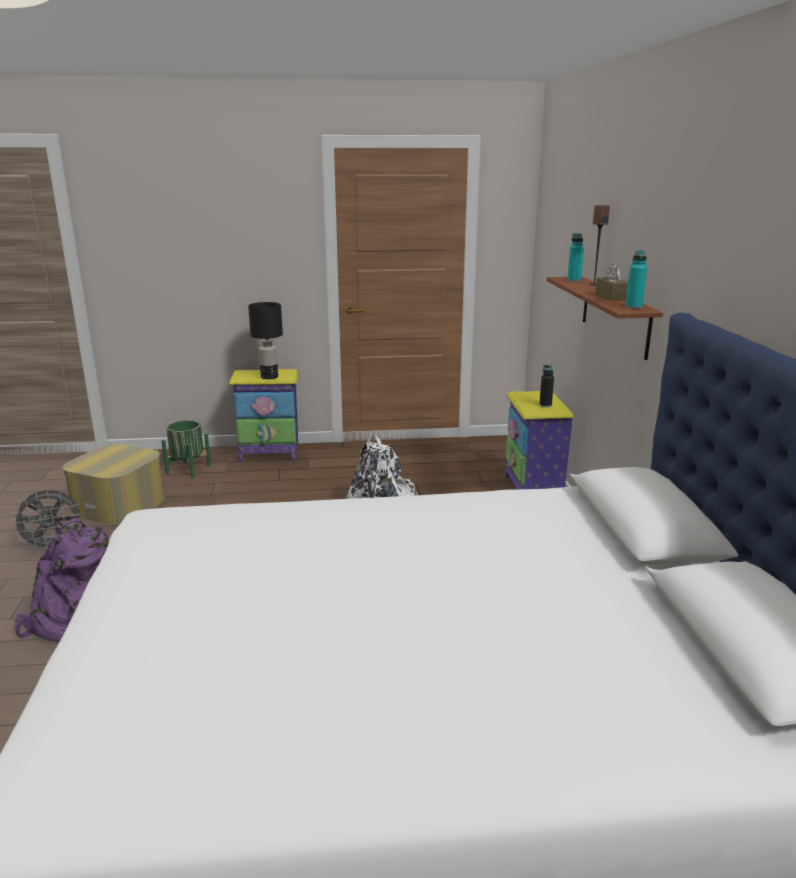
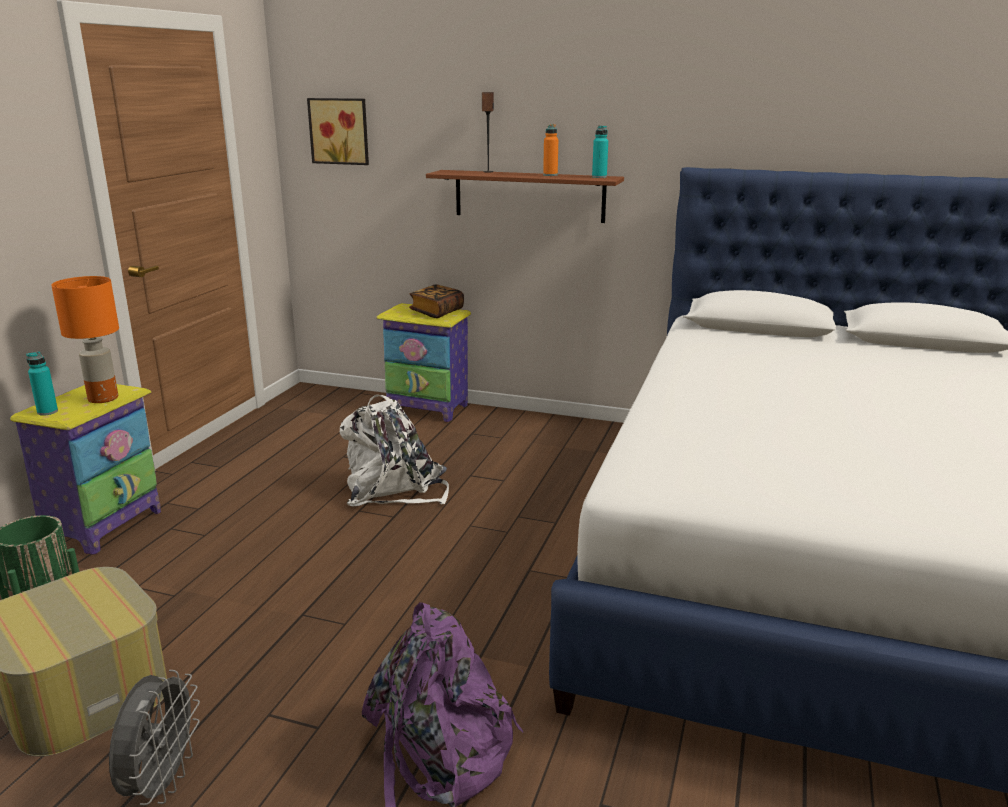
camera: 65 degrees left, 0 degrees up
(269, 377) = (102, 399): black table lamp -> orange table lamp
(545, 405) = (437, 312): black bottle -> book
(552, 231) = (340, 131): none -> picture
(574, 280) = (459, 172): turquoise bottle -> turquoise bottle (47, 412)
(611, 296) = (550, 175): brown tissue box -> orange bottle

